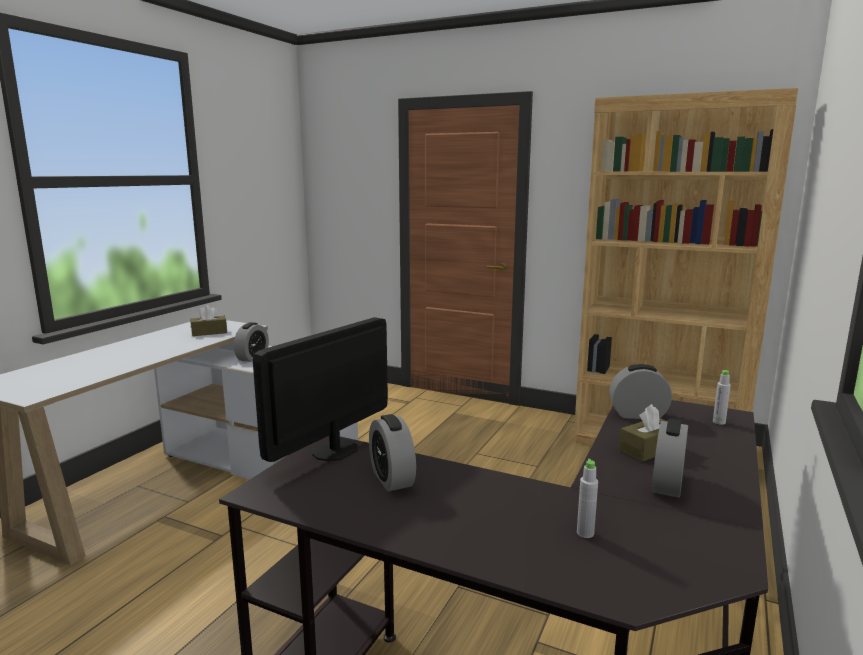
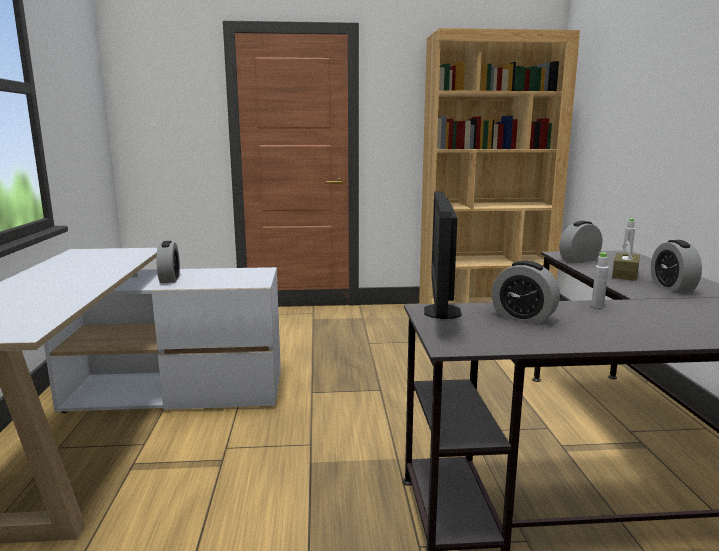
camera: 30 degrees left, 0 degrees up
(209, 332) = (110, 258): brown tissue box -> none
(585, 533) = (690, 316): grey bottle -> grey bottle (597, 306)

